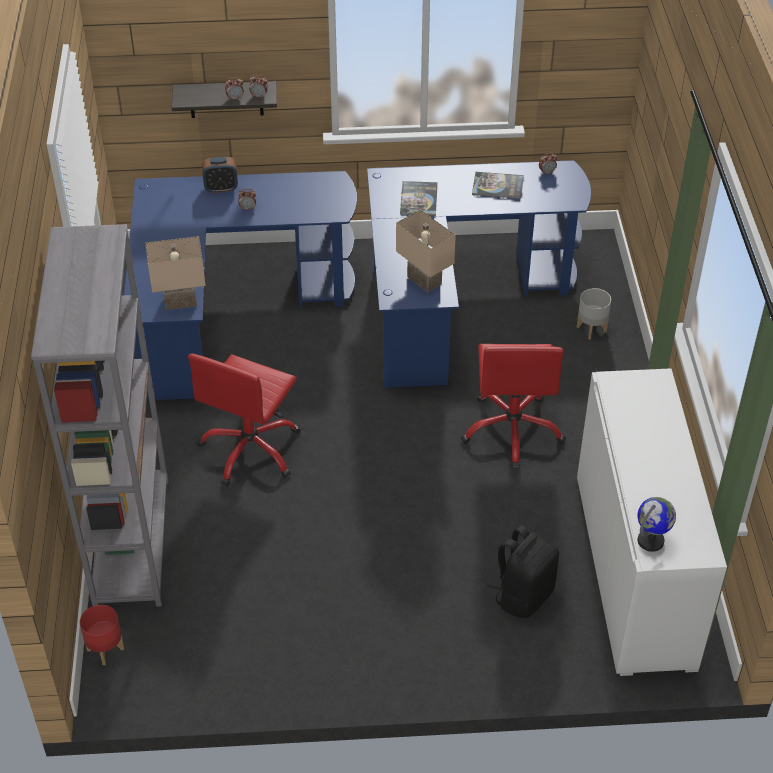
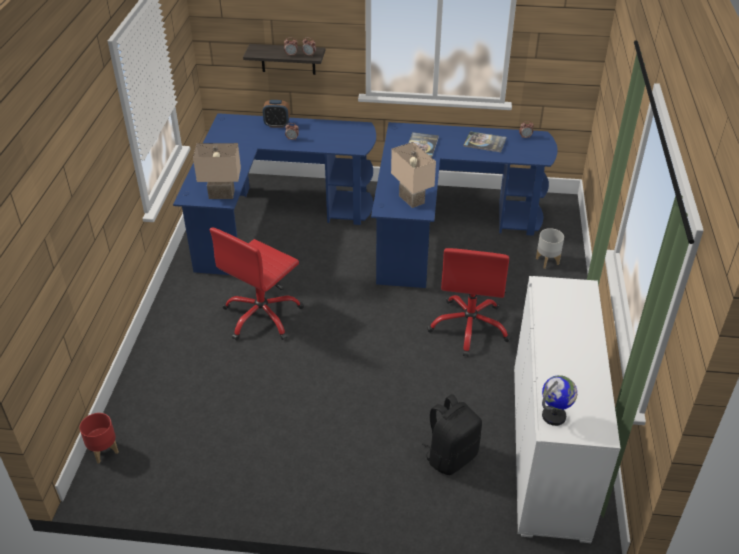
camera: 10 degrees right, 5 degrees down
(132, 542) = (151, 372): grey bookcase -> none

